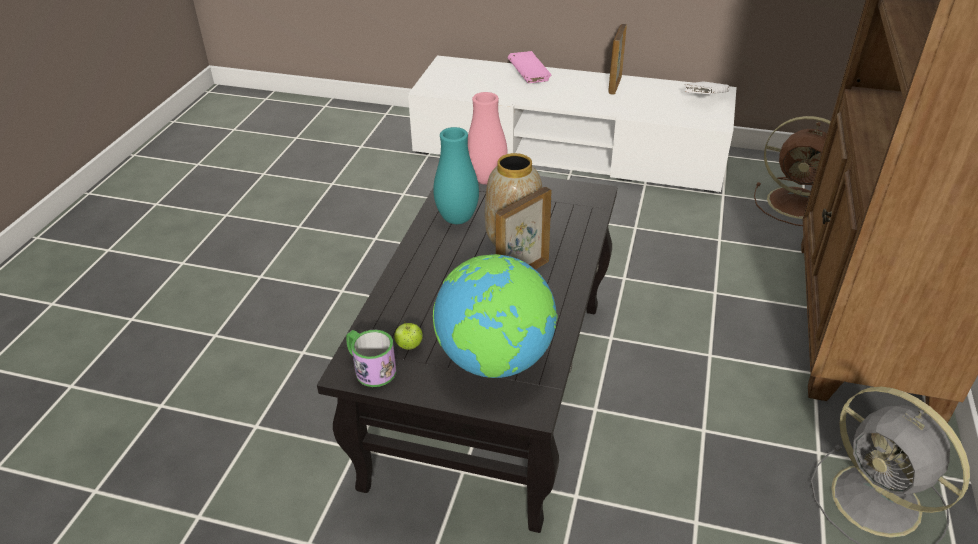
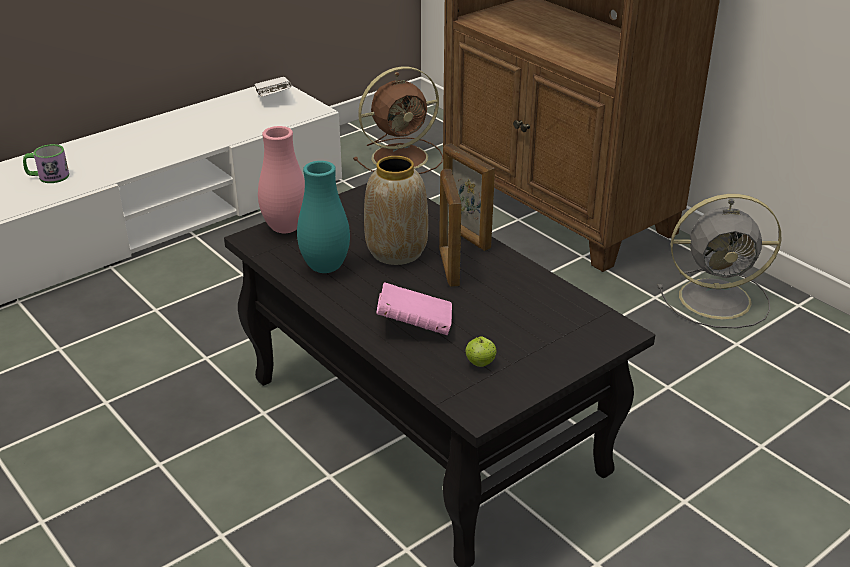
camera: 55 degrees left, 5 degrees down
(370, 368) = (487, 396): mug -> mug (48, 177)
(495, 361) = (548, 326): globe -> none
(529, 77) = (83, 154): pink book -> pink book (414, 325)
(614, 85) = (179, 122): picture frame -> picture frame (465, 236)

